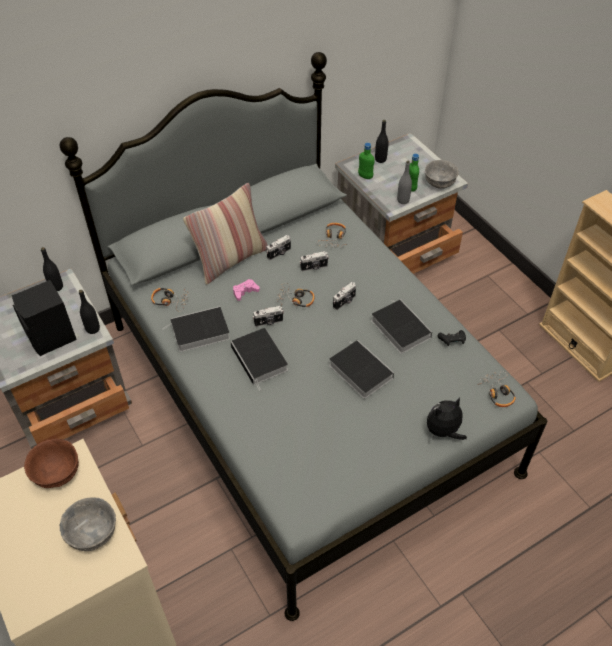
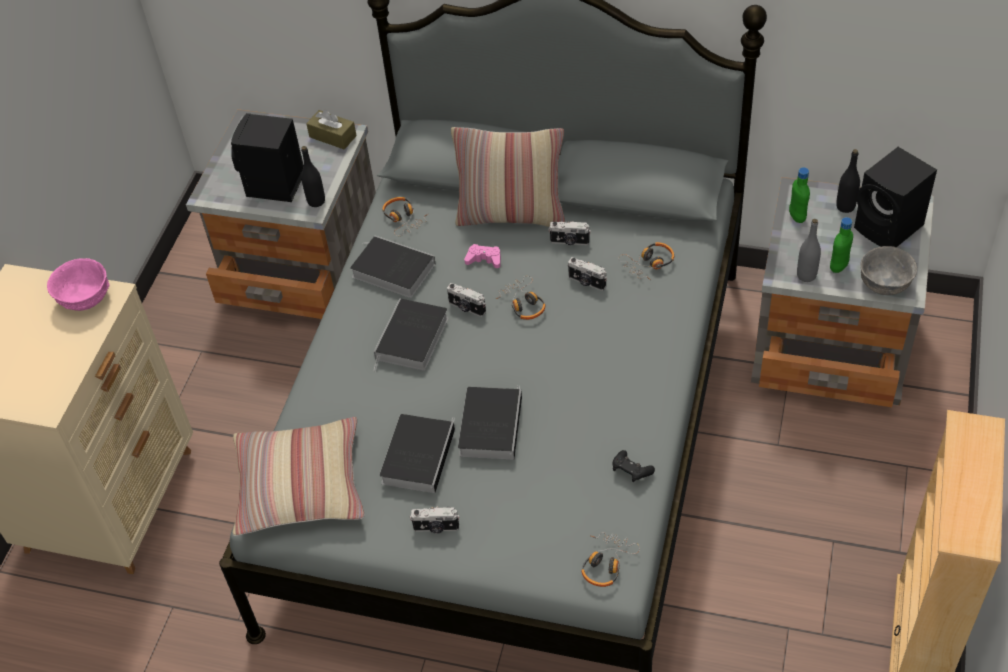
camera: 50 degrees right, 0 degrees up
(56, 287) = (333, 136): black bottle -> brown tissue box
(56, 472) = (85, 297): brown bowl -> pink bowl
(92, 534) = (51, 369): grey bowl -> none
(298, 484) = (300, 485): none -> pillow
(345, 302) = (570, 343): camera -> camera (436, 528)
(399, 328) = (591, 413): book -> book (418, 454)
(411, 157) = (890, 228): none -> black speaker
(443, 432) = (495, 554): plush toy -> none

